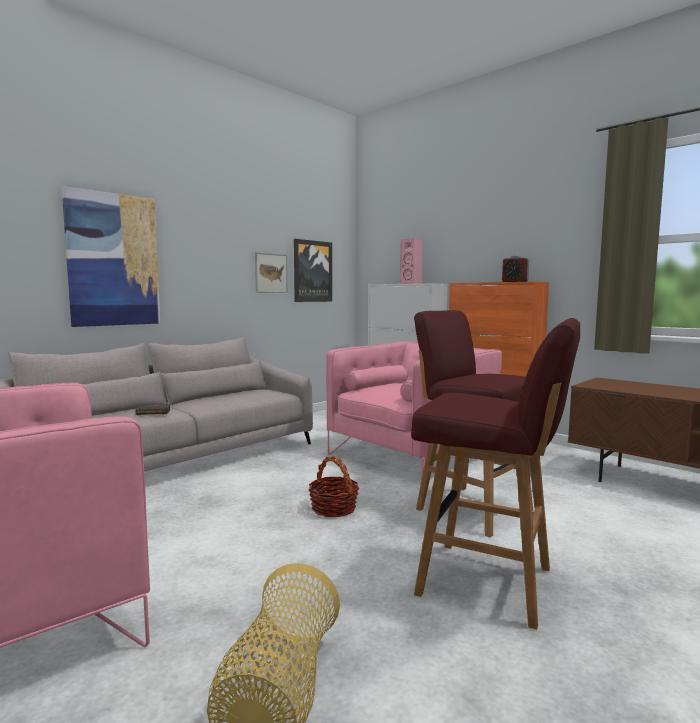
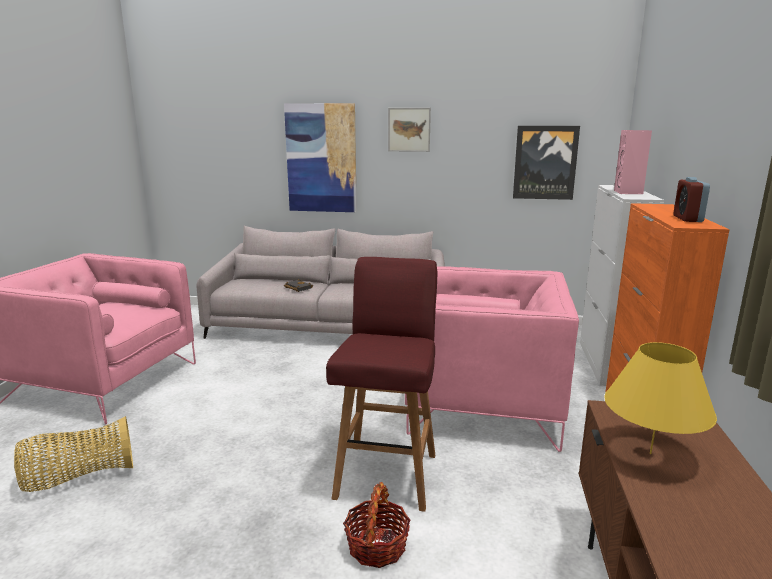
camera: 55 degrees right, 10 degrees up
(271, 273) = (482, 166): picture -> picture (409, 129)
(334, 508) = (316, 411): basket -> basket (377, 547)
(489, 582) = (246, 518): red stool -> none
(643, 390) = (650, 453): none -> yellow table lamp

